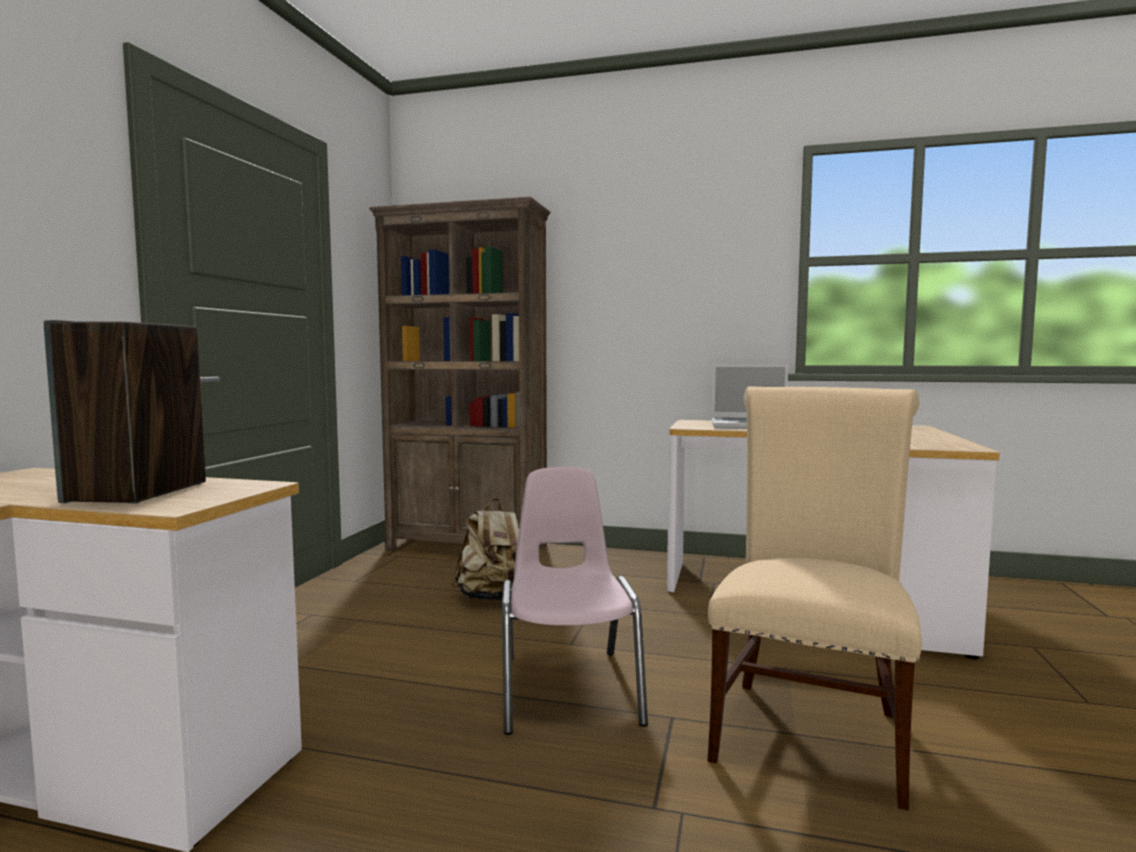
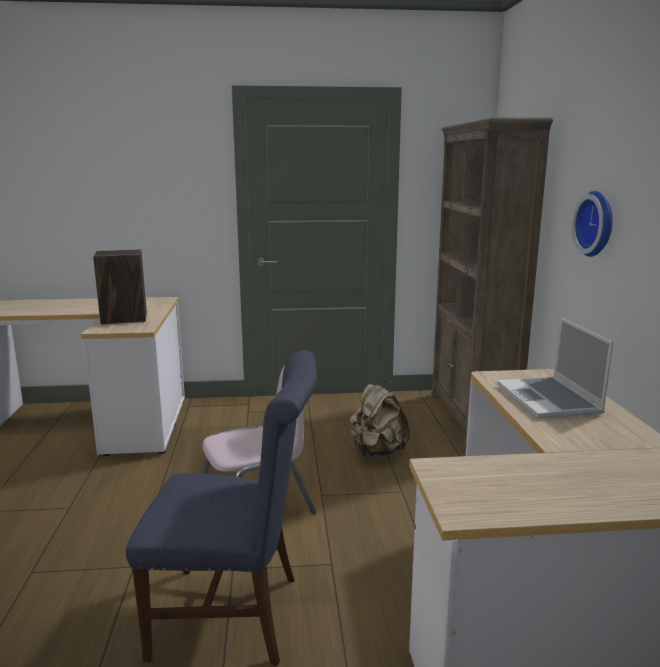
camera: 70 degrees right, 10 degrees up
(640, 300) = (597, 224): none -> wall clock
(810, 729) = (237, 615): beige chair -> blue chair

